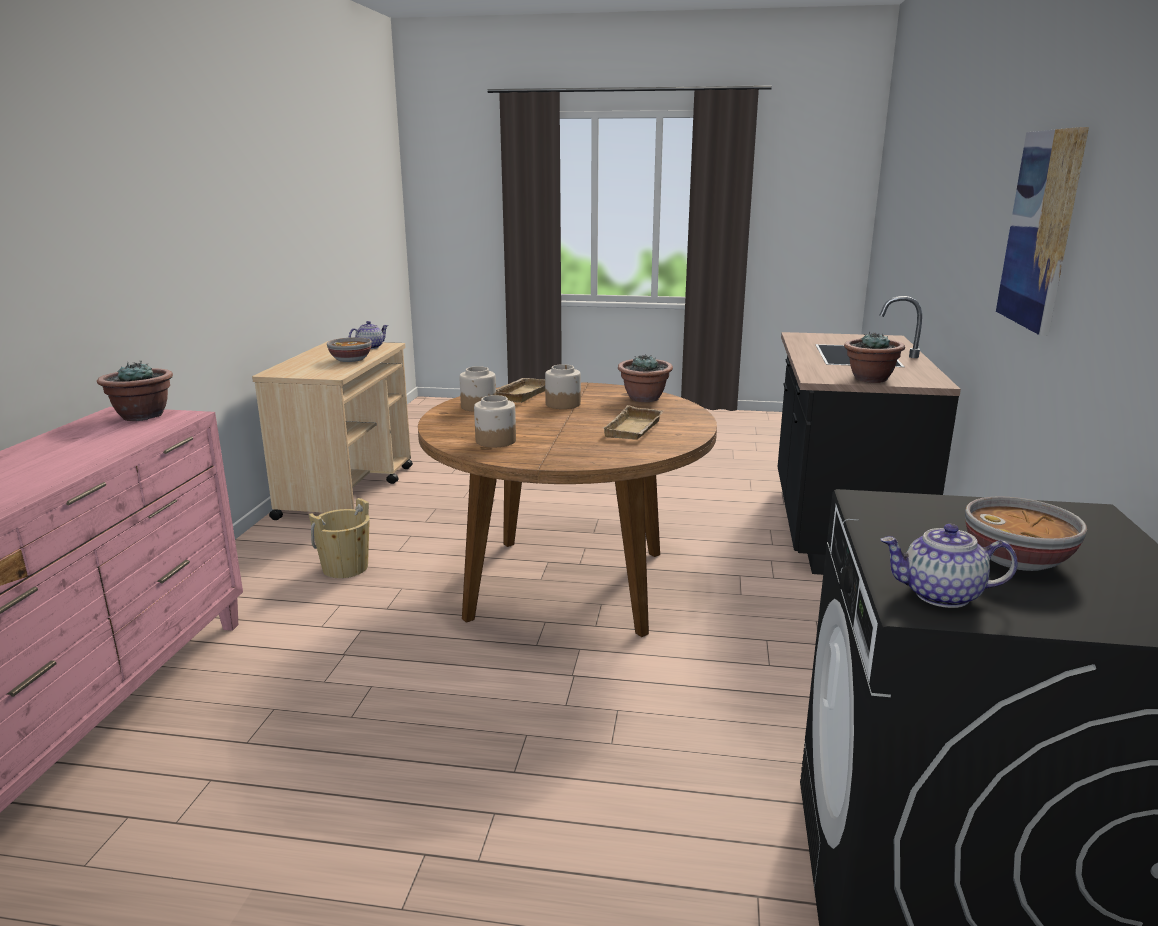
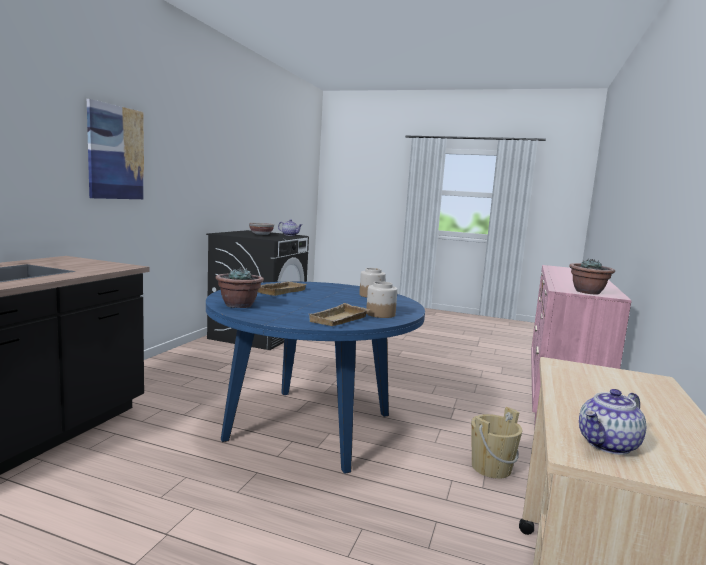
camera: 170 degrees left, 10 degrees down
(351, 360) = (584, 397): bowl -> none
(563, 404) = (311, 309): jar -> none
(568, 584) = (310, 426): brown dining table -> blue dining table
(870, 379) = (95, 262): potted plant -> none

